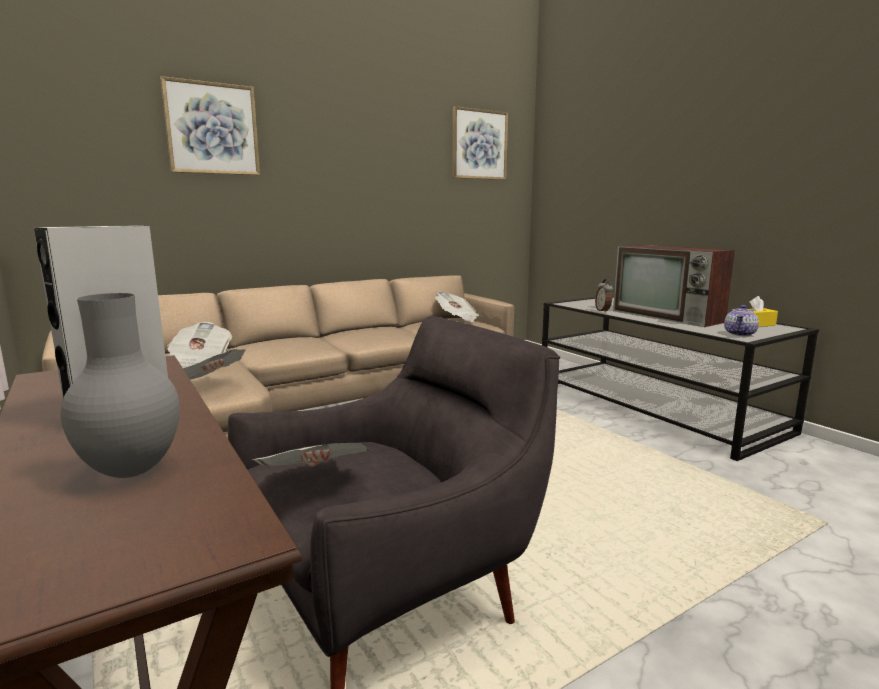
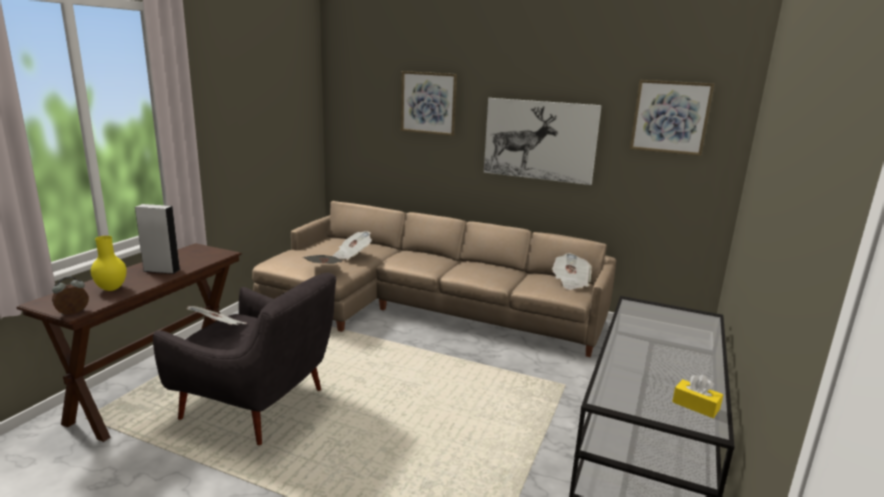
camera: 55 degrees right, 5 degrees up
(129, 471) = (111, 289): grey vase -> yellow vase
(367, 175) = (539, 140): none -> picture
(603, 311) = (624, 324): alarm clock -> alarm clock (73, 313)
(668, 316) = (656, 356): television -> none
(740, 334) = (624, 398): teapot -> none

